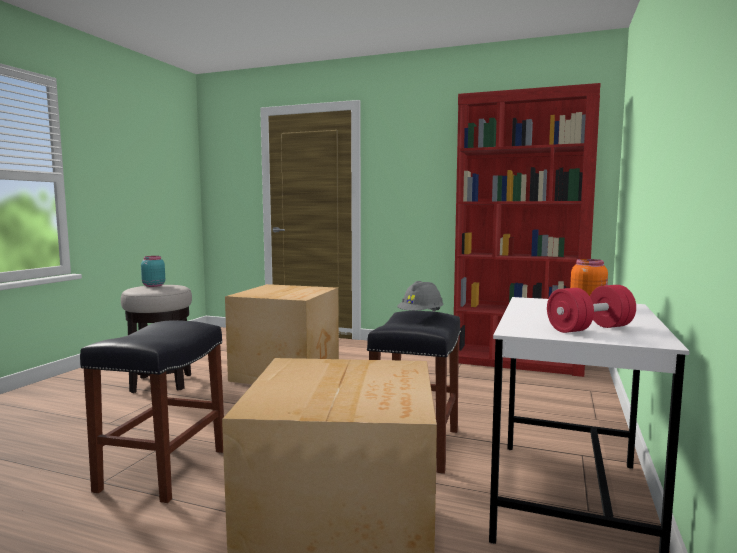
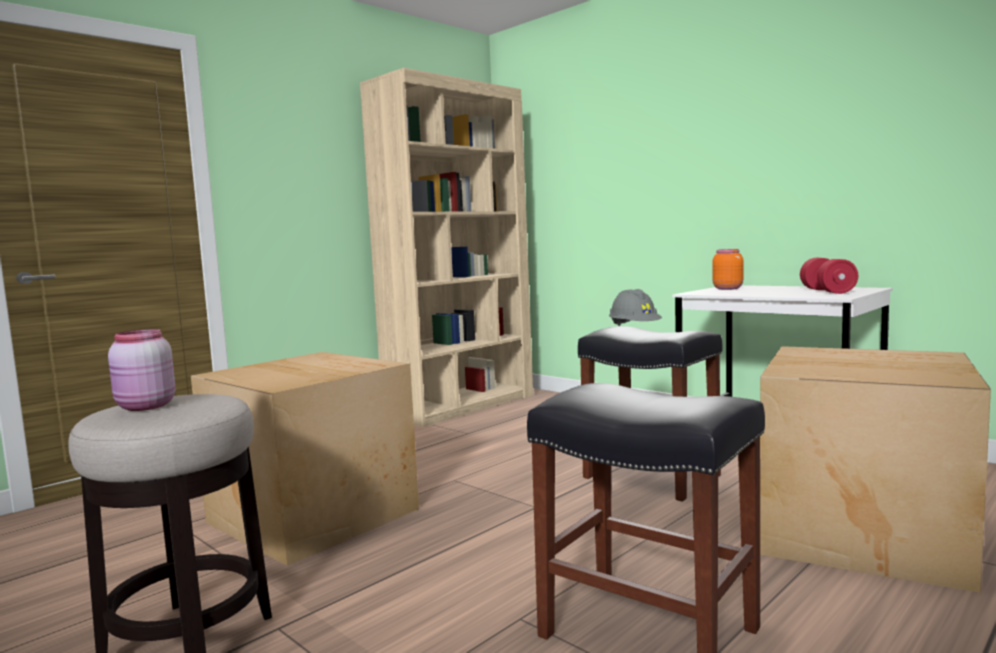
camera: 65 degrees left, 0 degrees up
(153, 285) = (145, 407): turquoise jar -> pink jar
(518, 362) = (461, 405): red bookcase -> beige bookcase

